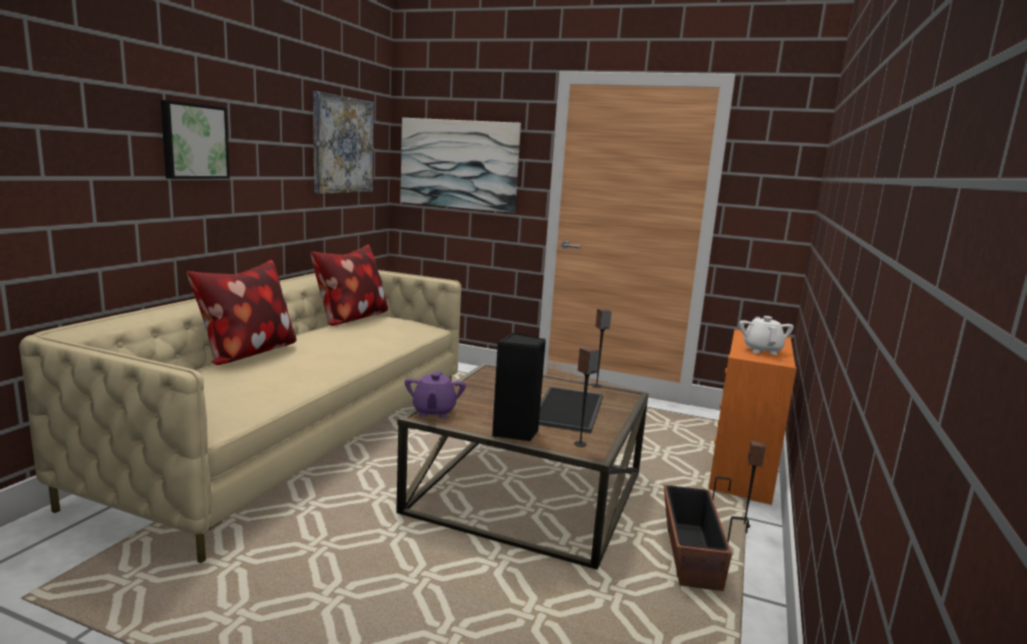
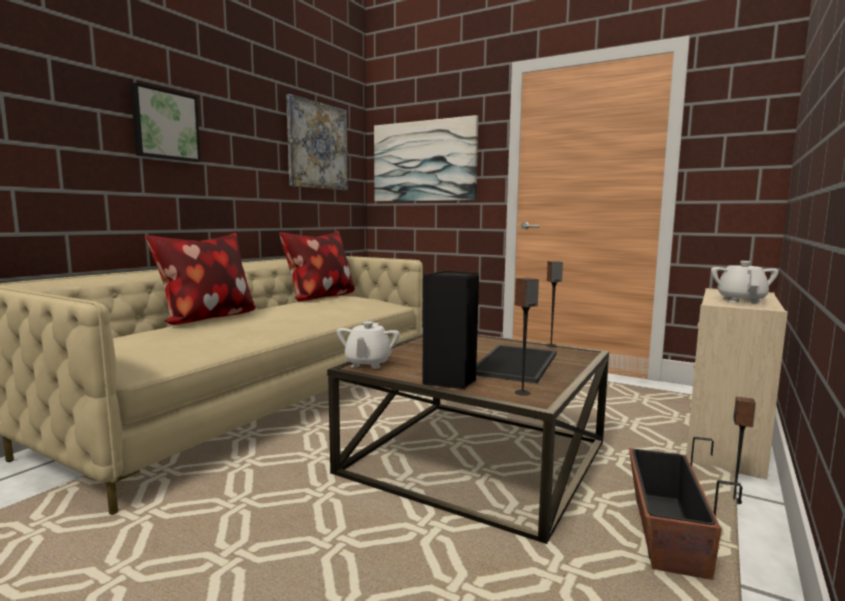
camera: 10 degrees right, 5 degrees down
(433, 412) = (368, 364): purple teapot -> white teapot
(741, 472) = (725, 444): orange dresser -> beige dresser

